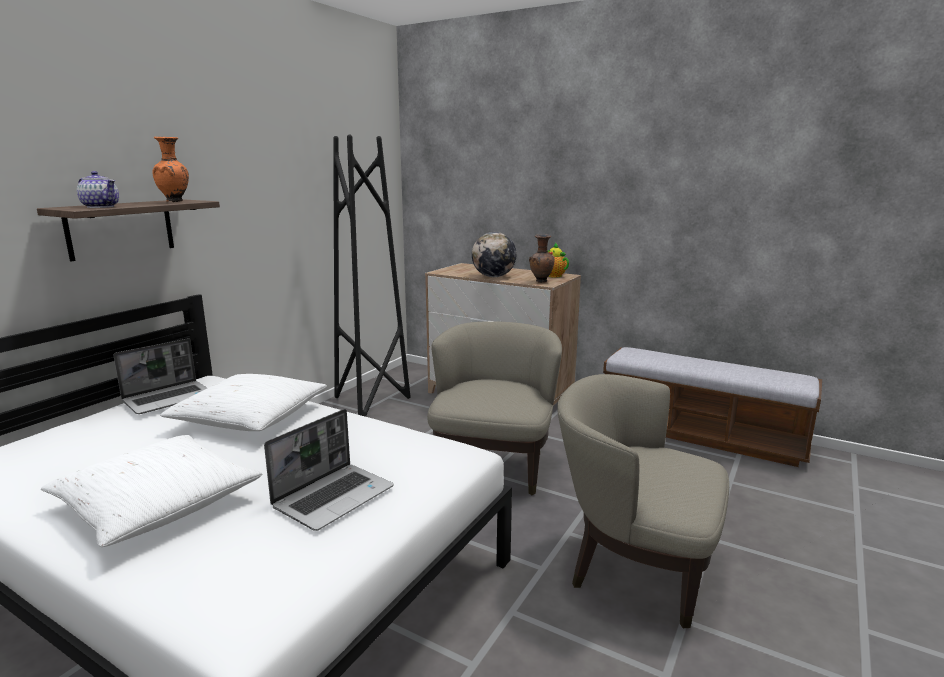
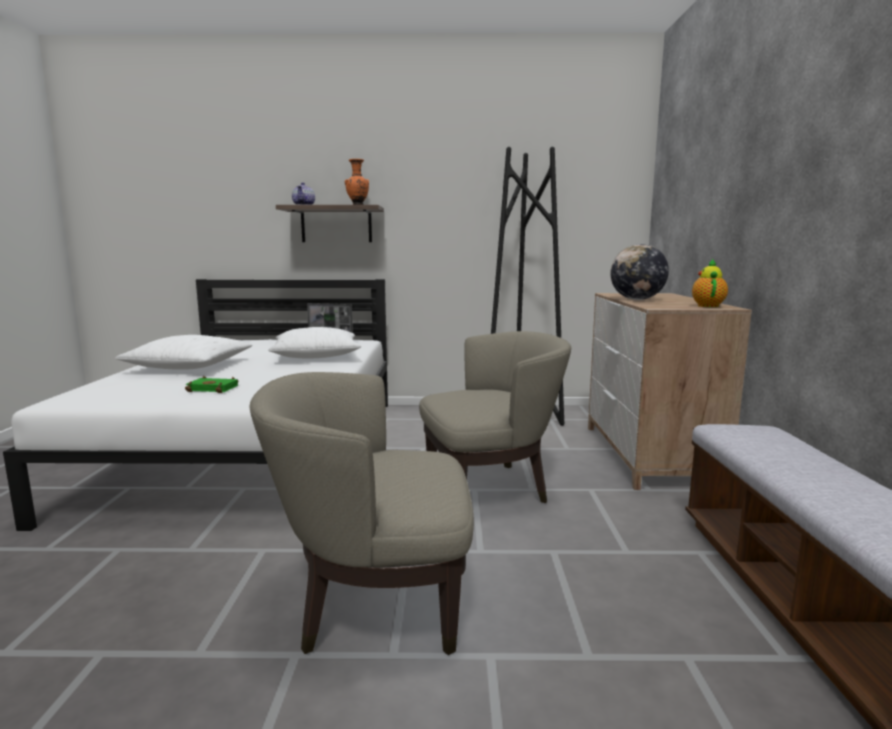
camera: 60 degrees right, 5 degrees down
(334, 497) = (214, 388): laptop -> green book
(541, 282) = (661, 306): brown vase -> none
(634, 567) = (374, 602): beige armchair -> beige armchair turned 90 degrees counterclockwise

